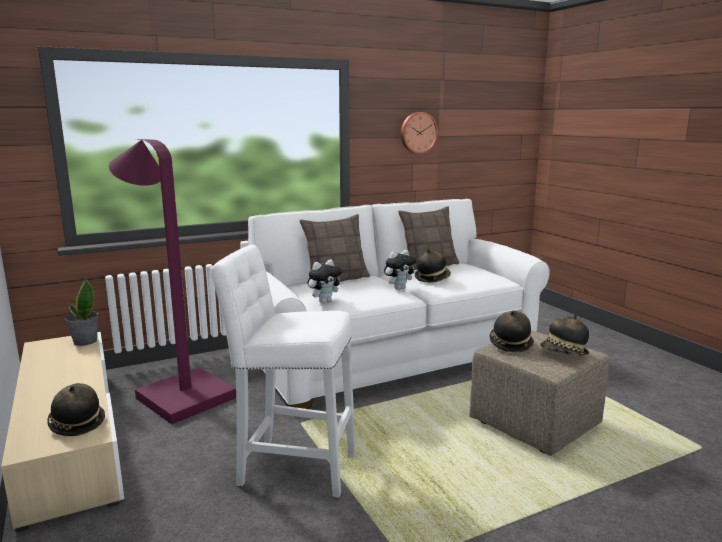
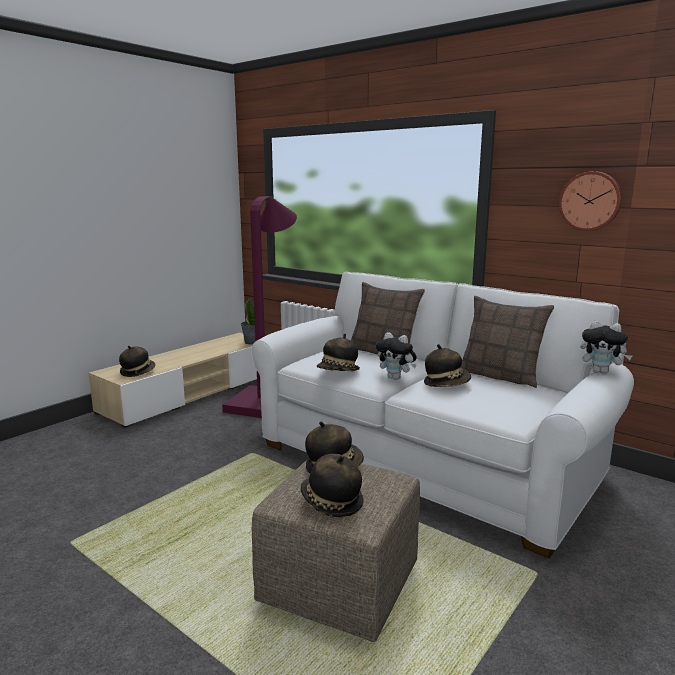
camera: 65 degrees right, 0 degrees up
(292, 467) = (185, 467): white stool -> none
(324, 301) = (314, 360): plush toy -> plush toy (601, 372)
(370, 299) = (338, 371): none -> hat

